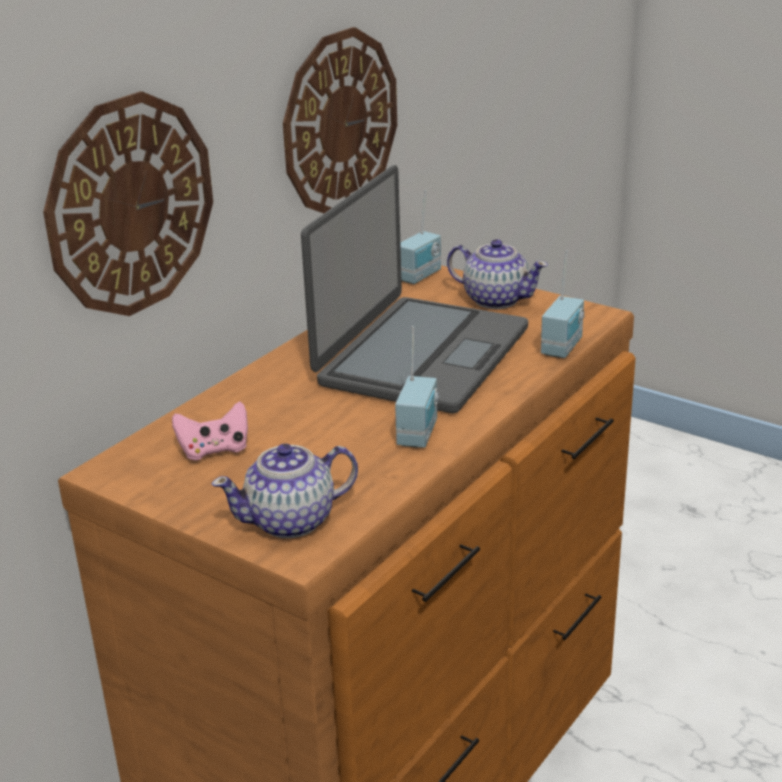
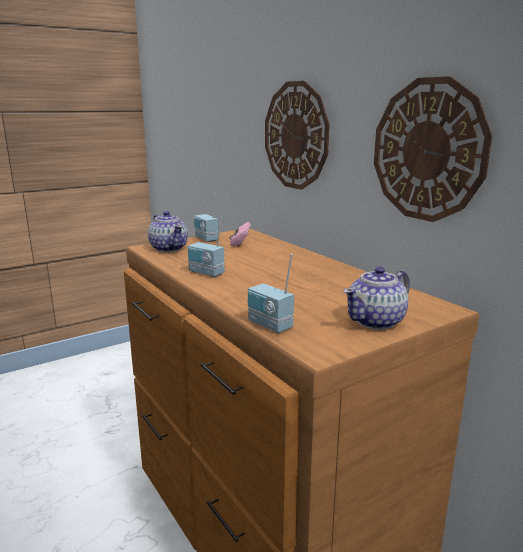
camera: 110 degrees right, 10 degrees down
(292, 521) = (169, 248): teapot -> teapot turned 150 degrees clockwise
(420, 276) = (438, 305): radio -> radio (205, 239)
(421, 356) = (296, 286): laptop -> none

